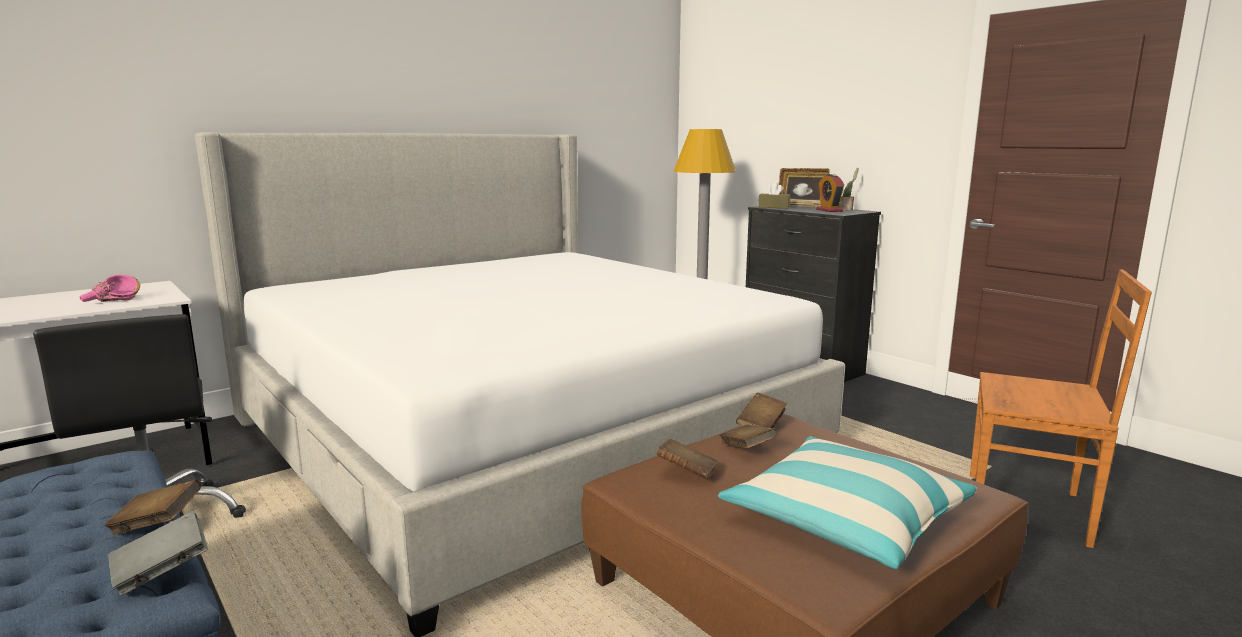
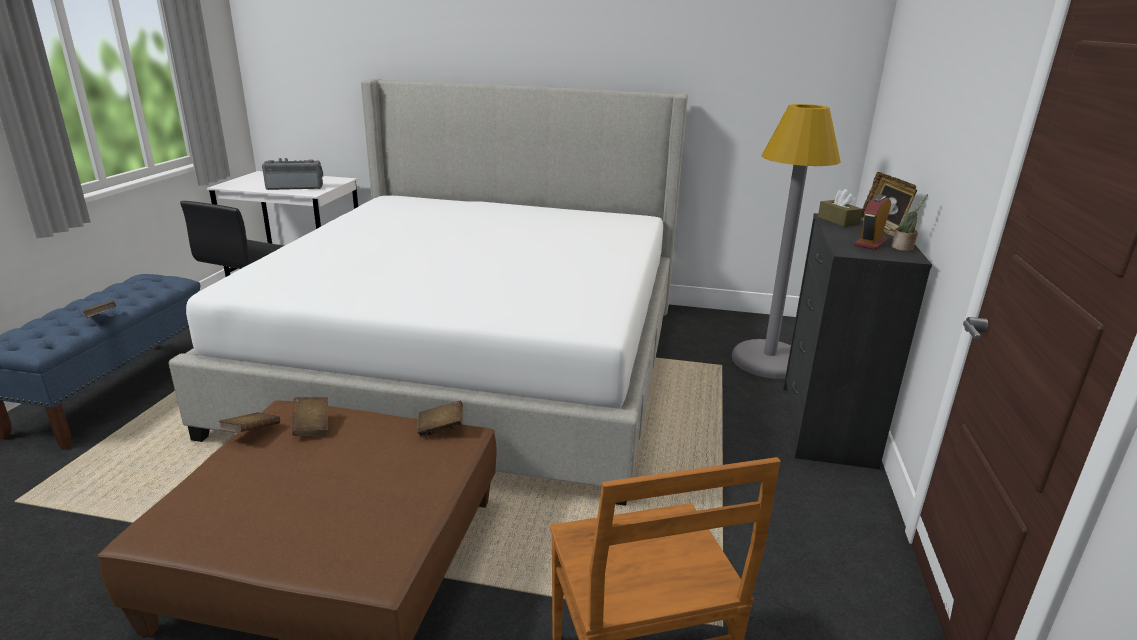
camera: 50 degrees right, 10 degrees up
(112, 301) = (295, 187): pink bowl -> radio
(161, 571) = (54, 338): grey book -> none
(746, 449) = (381, 436): brown book -> brown book (251, 433)
(845, 519) = (278, 513): pillow -> none

